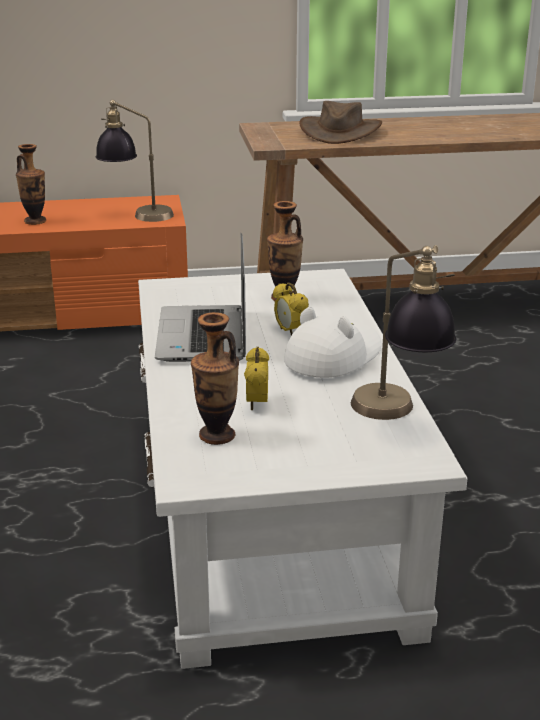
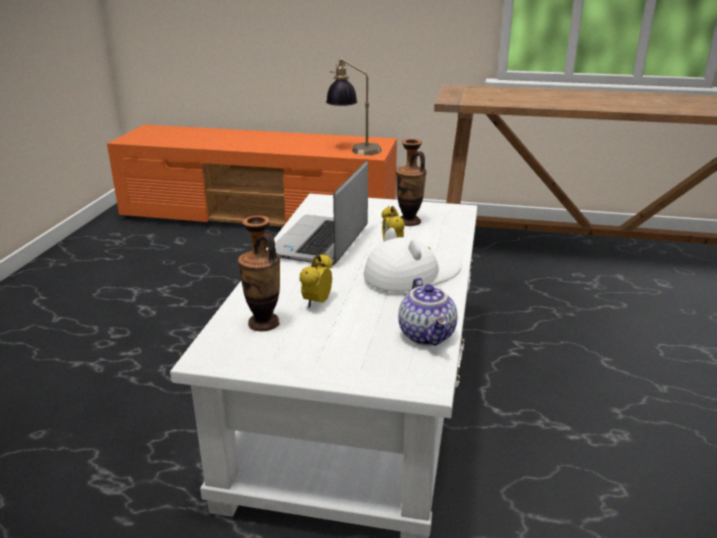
camera: 20 degrees right, 0 degrees up
(35, 221) = (280, 146): vase -> none
(340, 132) = (518, 96): brown hat -> none
(397, 416) = (428, 336): table lamp -> teapot

